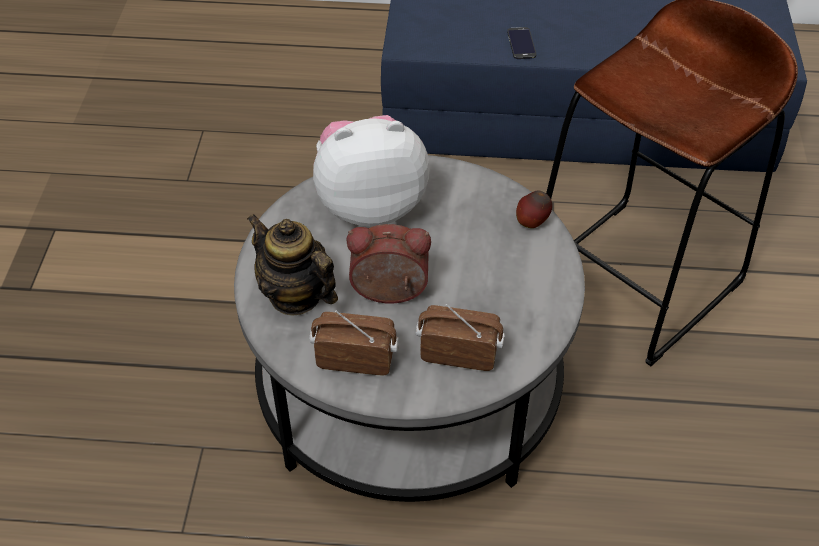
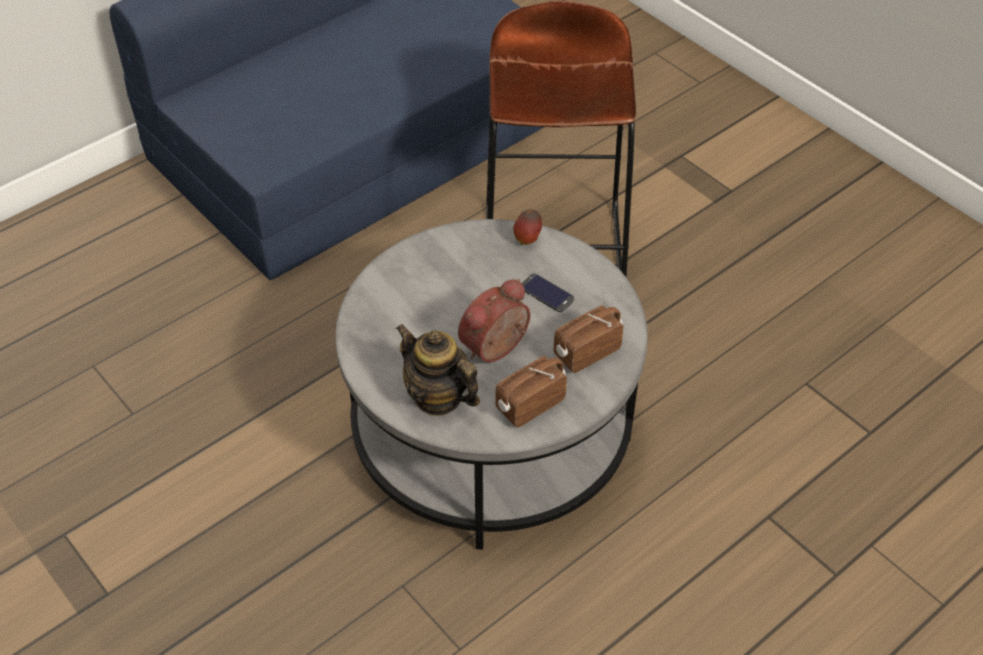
camera: 45 degrees left, 0 degrees up
(295, 295) = (438, 397): teapot -> teapot turned 45 degrees clockwise
(370, 204) = (406, 301): plush toy -> none
(521, 43) = (345, 121): phone -> phone (546, 293)

